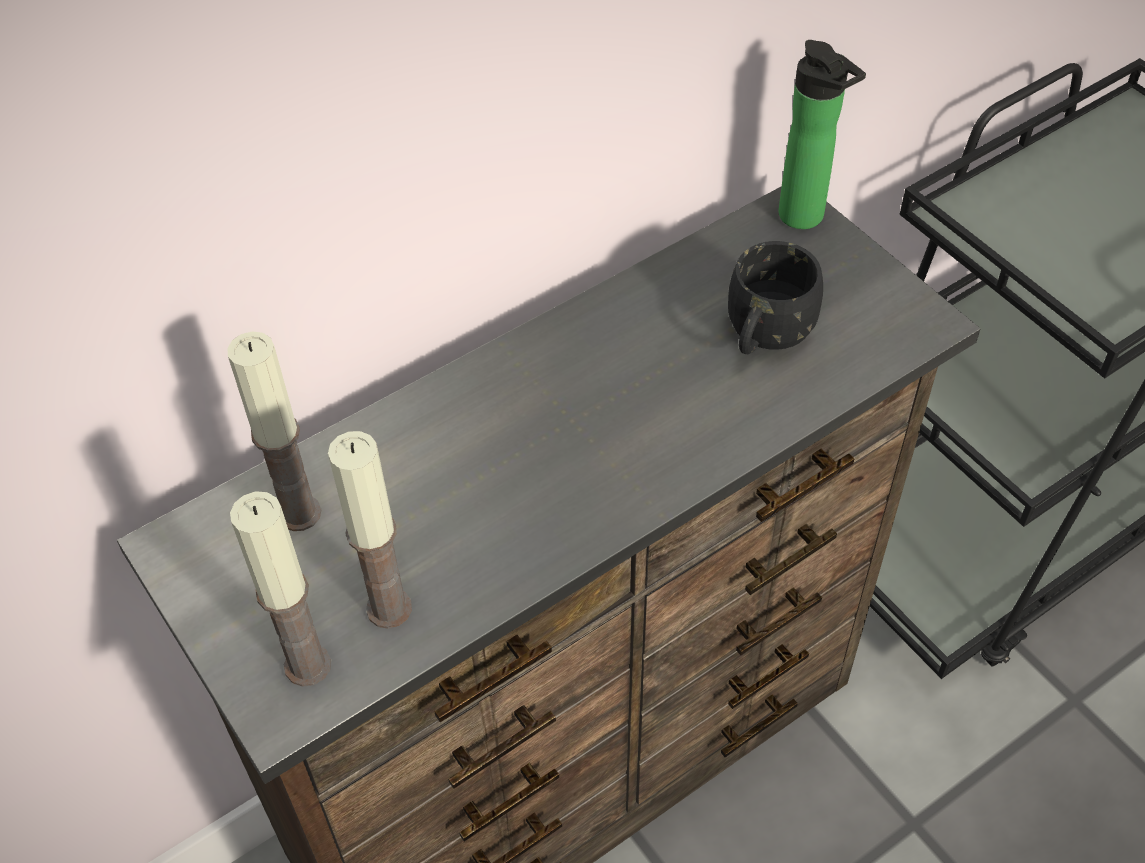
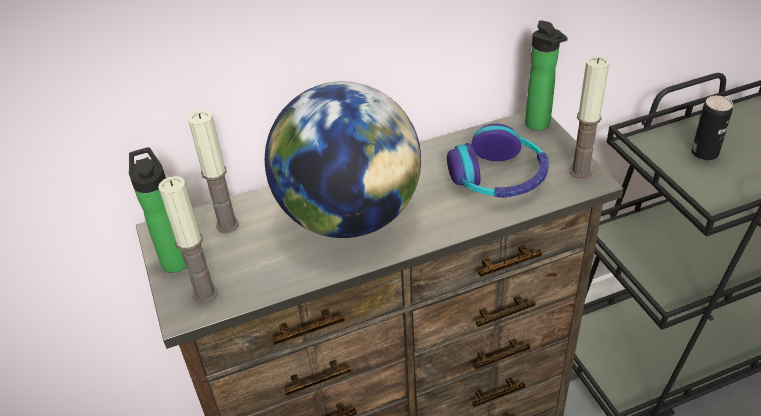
camera: 15 degrees right, 10 degrees down
(223, 602) = (175, 259): none -> bottle
(389, 608) = (256, 274): candle -> candle (580, 171)
(523, 460) = (349, 217): none -> globe
(764, 337) = (498, 177): black mug -> headphones
(1067, 216) = (704, 153): none -> can

